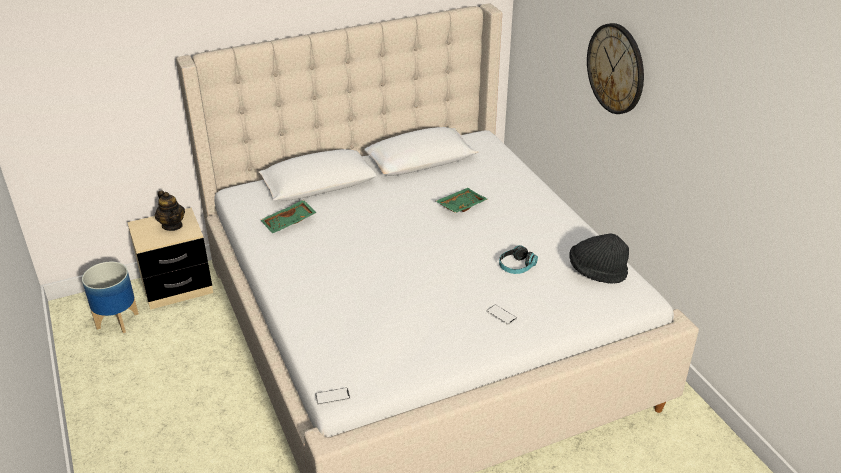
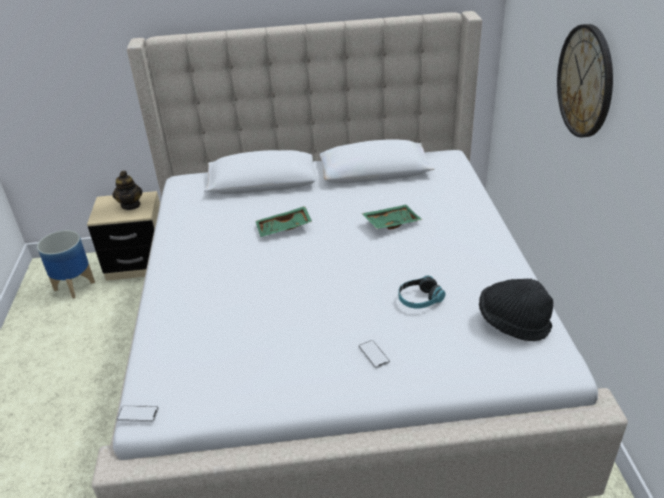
camera: 20 degrees right, 0 degrees up
(289, 223) = (211, 215): green tray -> green tray (284, 228)

